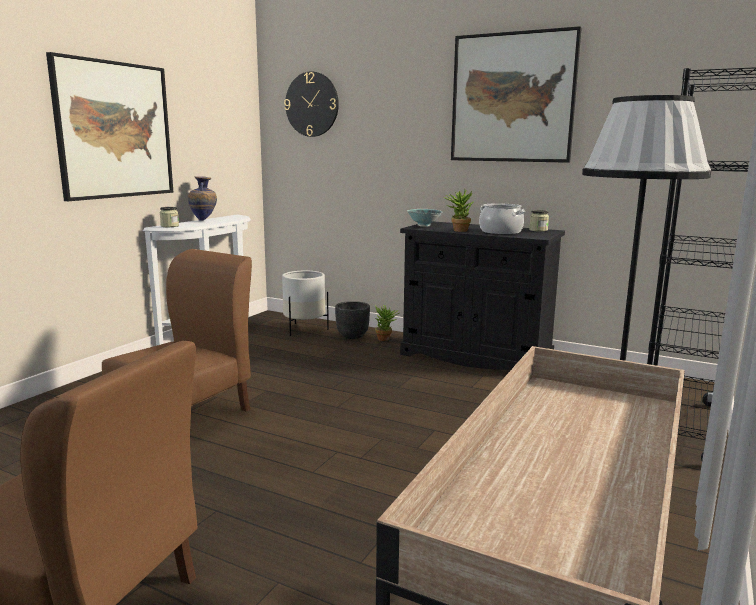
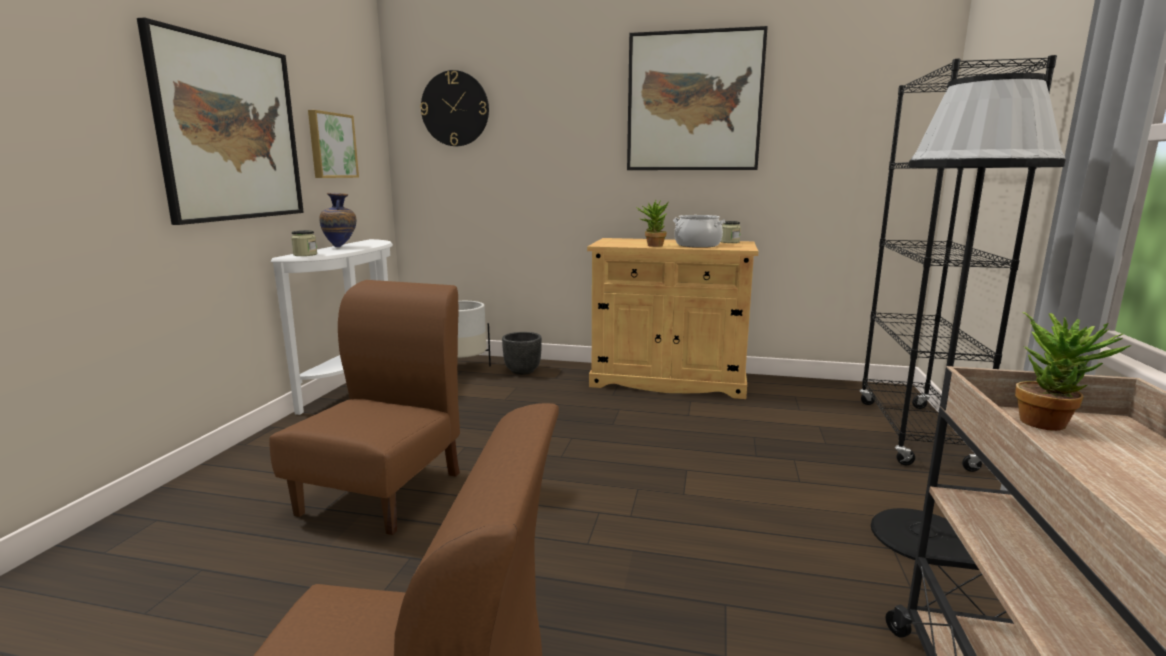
camera: 15 degrees left, 0 degrees up
(204, 137) = (331, 145): none -> picture
(386, 339) = (561, 371): potted plant -> potted plant (1051, 423)
(423, 226) = (607, 242): bowl -> none
(476, 356) = (668, 381): black cabinet -> beige cabinet

